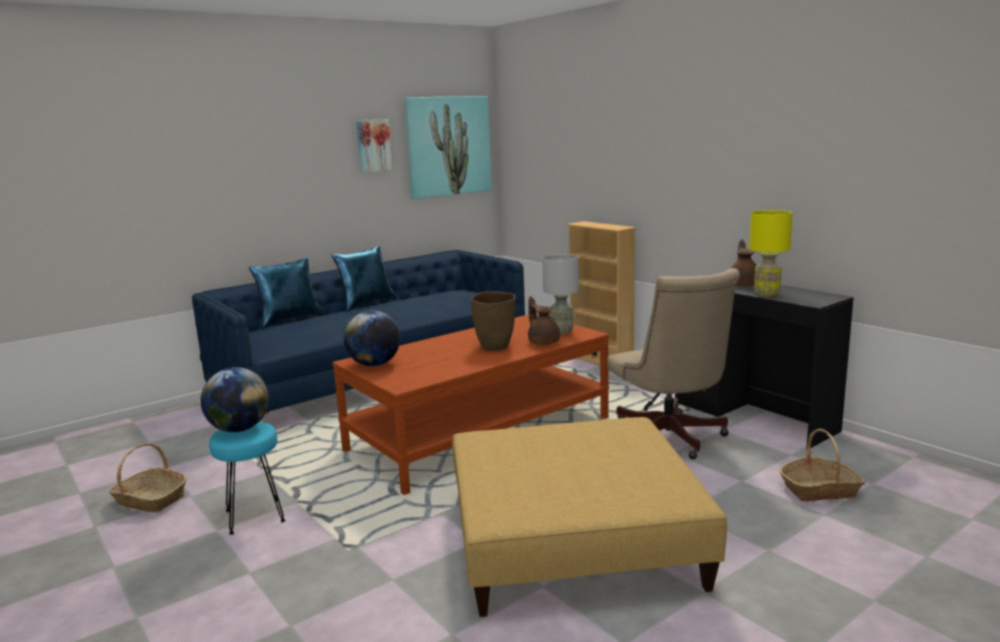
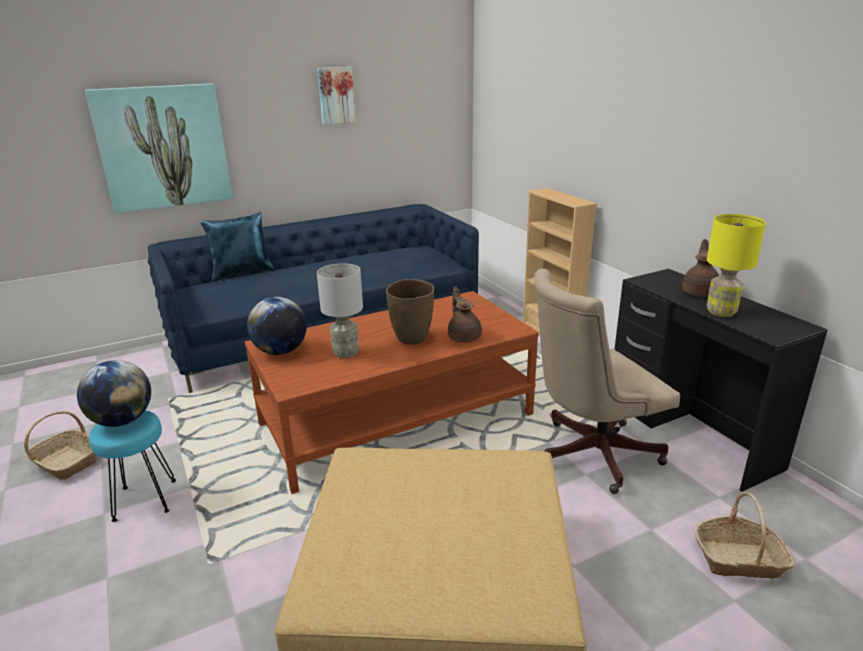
camera: 10 degrees right, 10 degrees up
(367, 303) = (322, 258): blue pillow -> none
(448, 146) = (418, 95): picture -> picture (163, 147)
(561, 332) = (490, 323): grey table lamp -> grey table lamp (345, 353)
(670, 439) = (590, 454): beige office chair -> beige office chair turned 75 degrees clockwise

